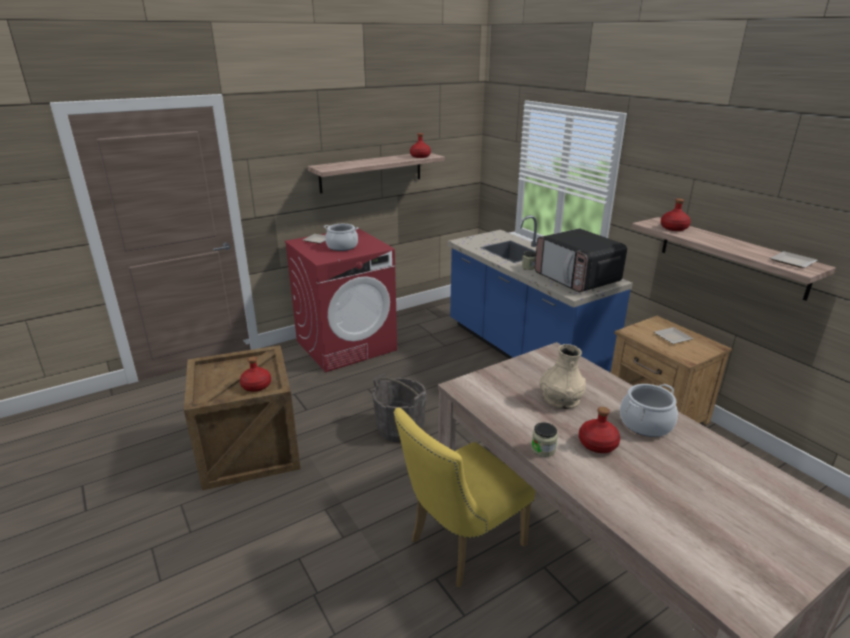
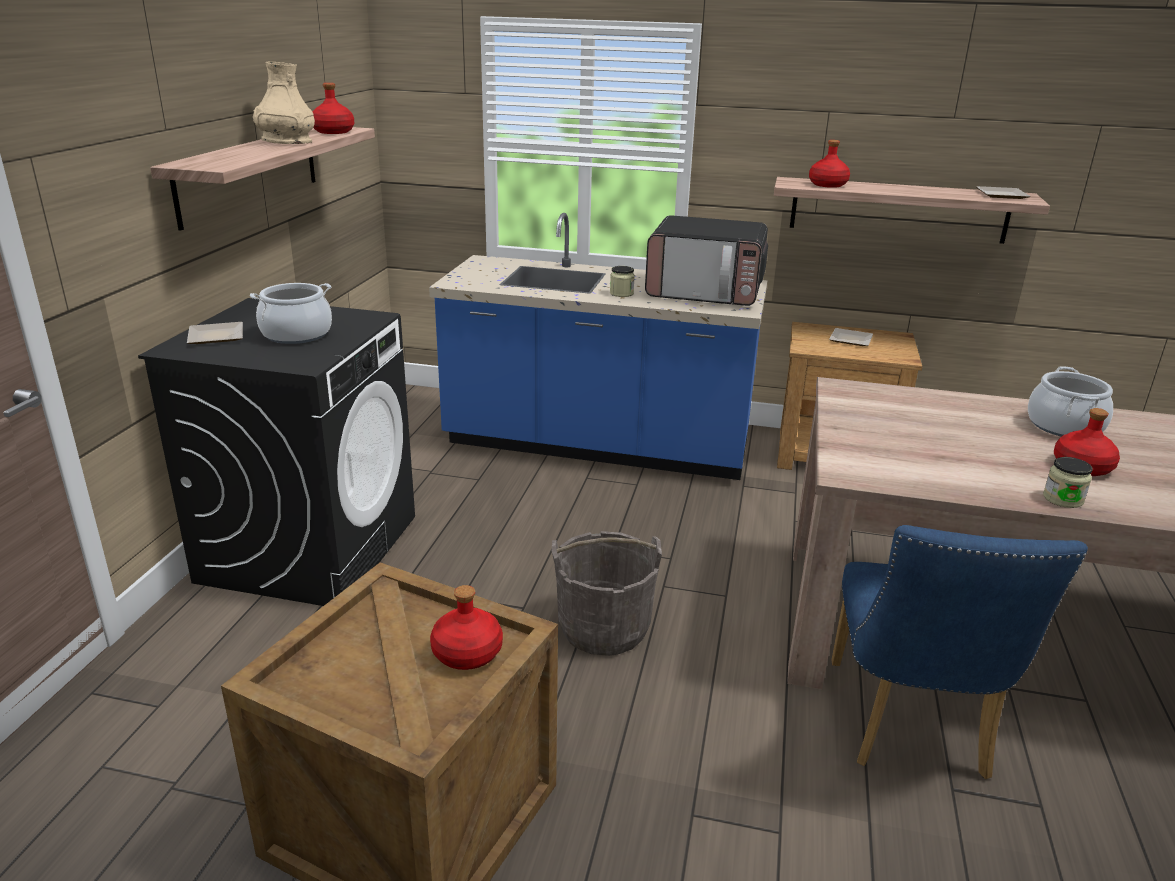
camera: 45 degrees left, 0 degrees up
(346, 345) = (310, 547): red washing machine -> black washing machine
(460, 545) = (909, 728): yellow chair -> blue chair
(560, 399) = (958, 437): beige vase -> beige vase (287, 142)

